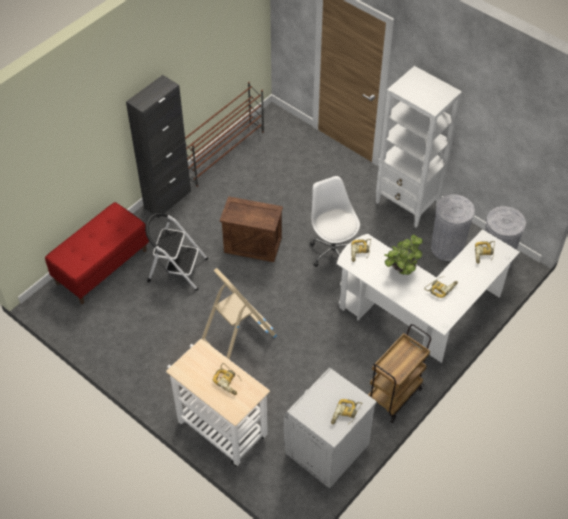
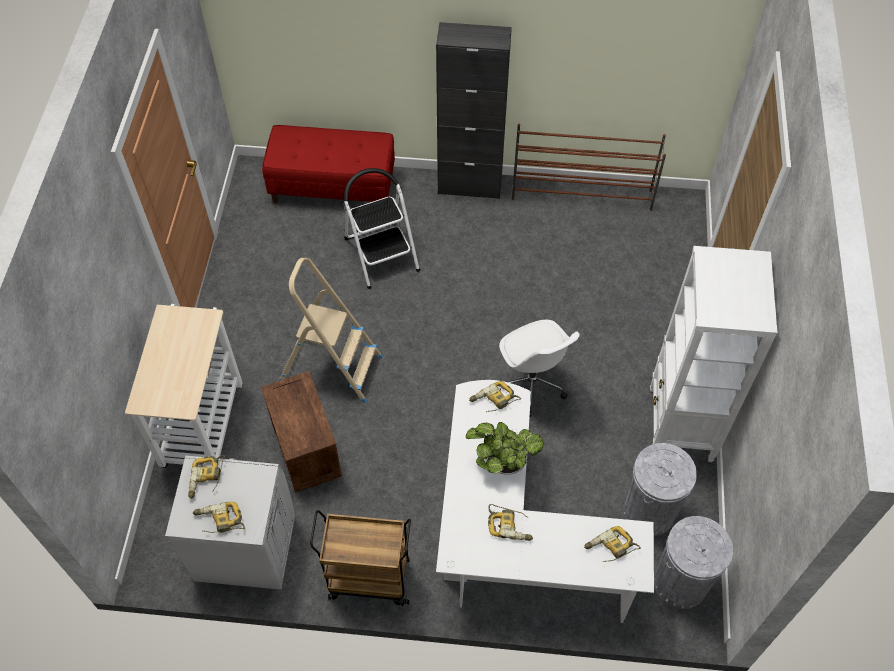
camera: 55 degrees right, 5 degrees up
(228, 381) = (180, 371): power drill -> power drill (207, 479)
(253, 245) = (475, 302): crate -> crate (308, 451)
(332, 252) = (532, 387): white office chair -> white office chair turned 120 degrees clockwise

